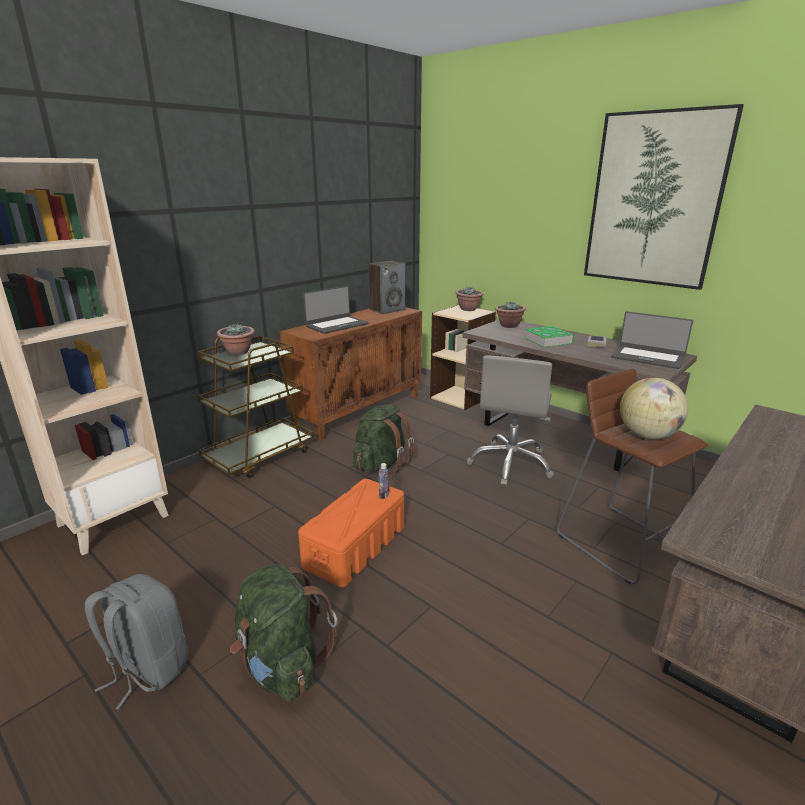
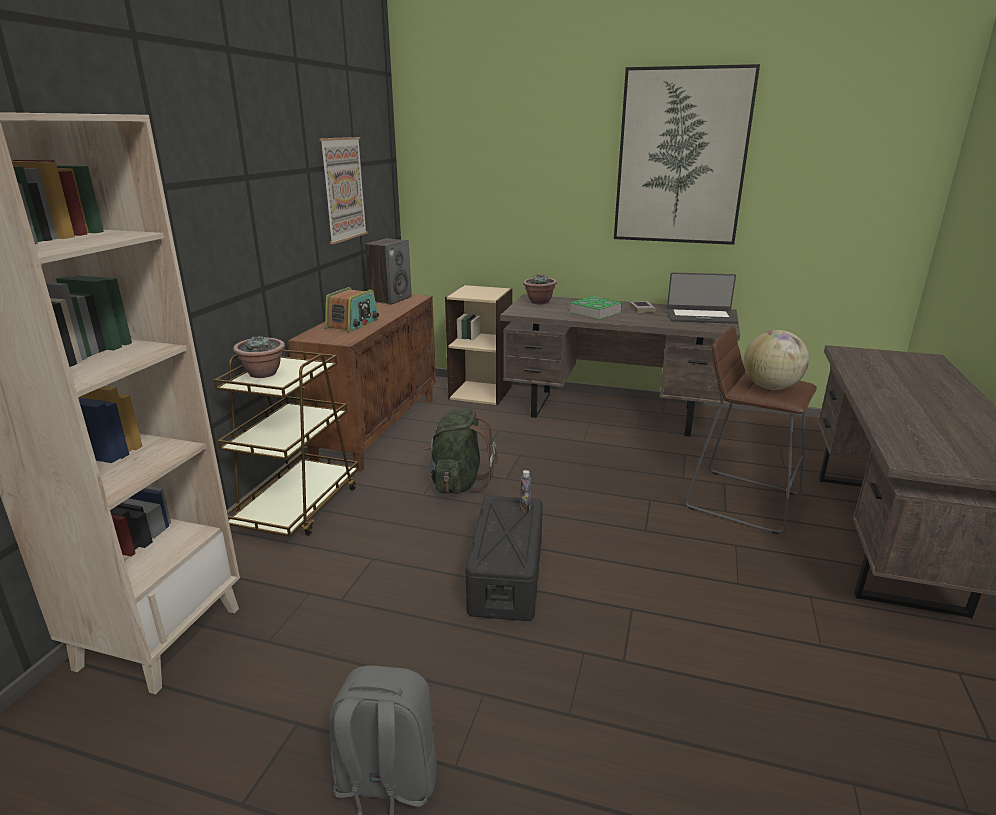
camera: 25 degrees left, 0 degrees up
(282, 666) = (538, 720): green backpack -> none
(336, 325) = (353, 324): laptop -> radio
(353, 219) = (343, 189): none -> picture
(355, 547) = (506, 576): orange storage box -> black storage box
(468, 309) = (480, 289): potted plant -> none
(511, 464) = (590, 451): grey office chair -> none

